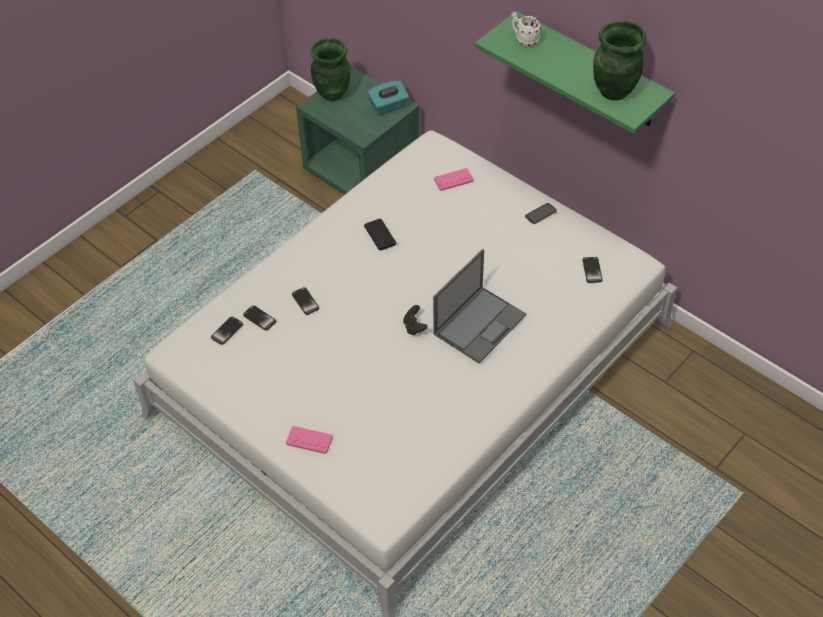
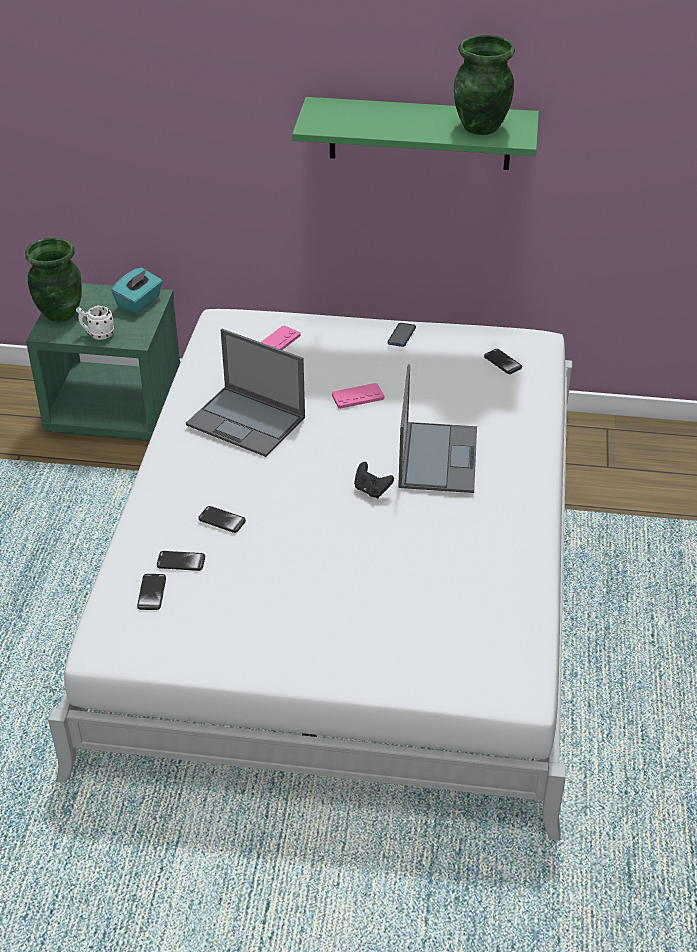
camera: 35 degrees left, 10 degrees down
(309, 440) = (361, 656): pink game controller -> pink game controller (358, 397)
(380, 235) = (247, 421): black game controller -> laptop
(524, 40) = (342, 116): white mug -> white mug (97, 334)

